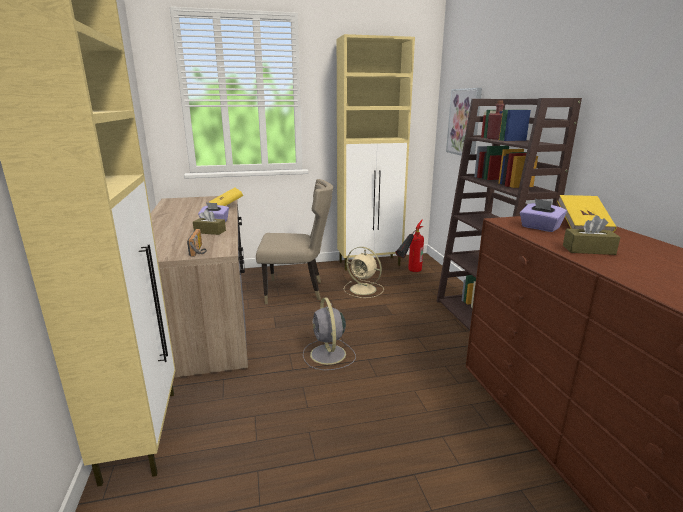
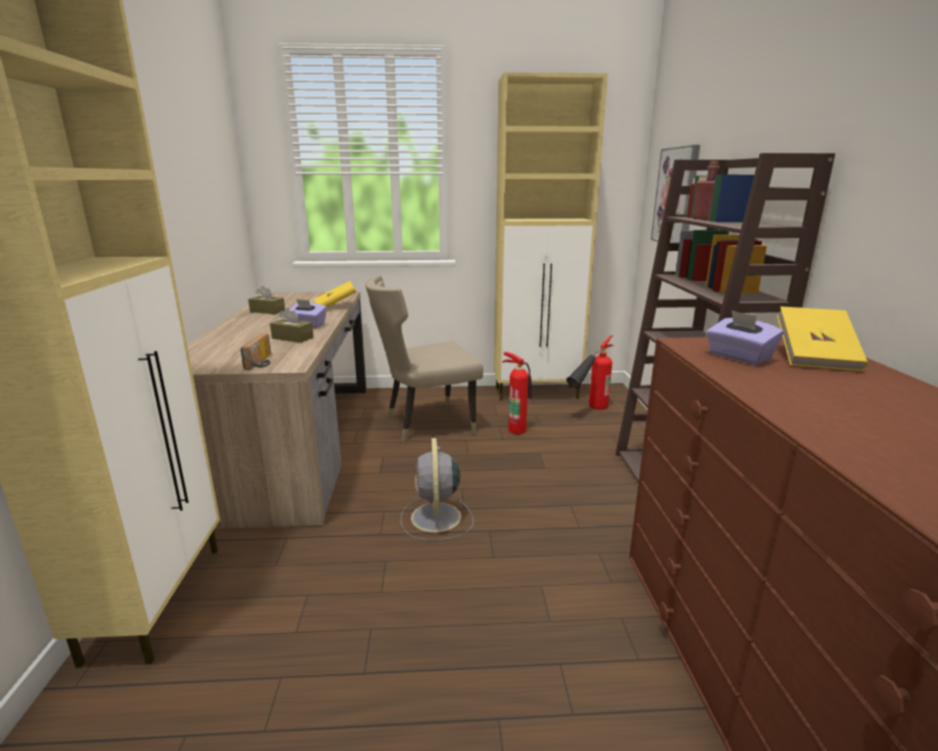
camera: 10 degrees right, 0 degrees up
(297, 291) = (425, 424): beige chair -> beige chair turned 150 degrees clockwise
(364, 289) = (517, 429): beige fan -> fire extinguisher
(588, 250) = (801, 398): brown tissue box -> brown tissue box (267, 311)

